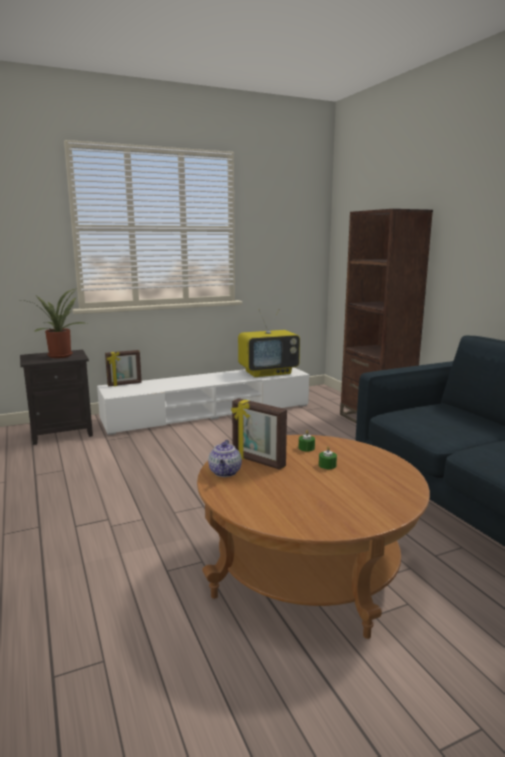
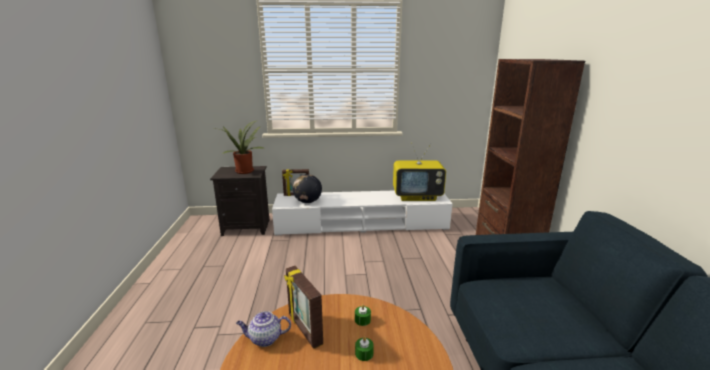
camera: 20 degrees right, 5 degrees up
(144, 388) = (307, 202): none -> globe
(225, 473) = (264, 339): teapot -> teapot turned 60 degrees clockwise

